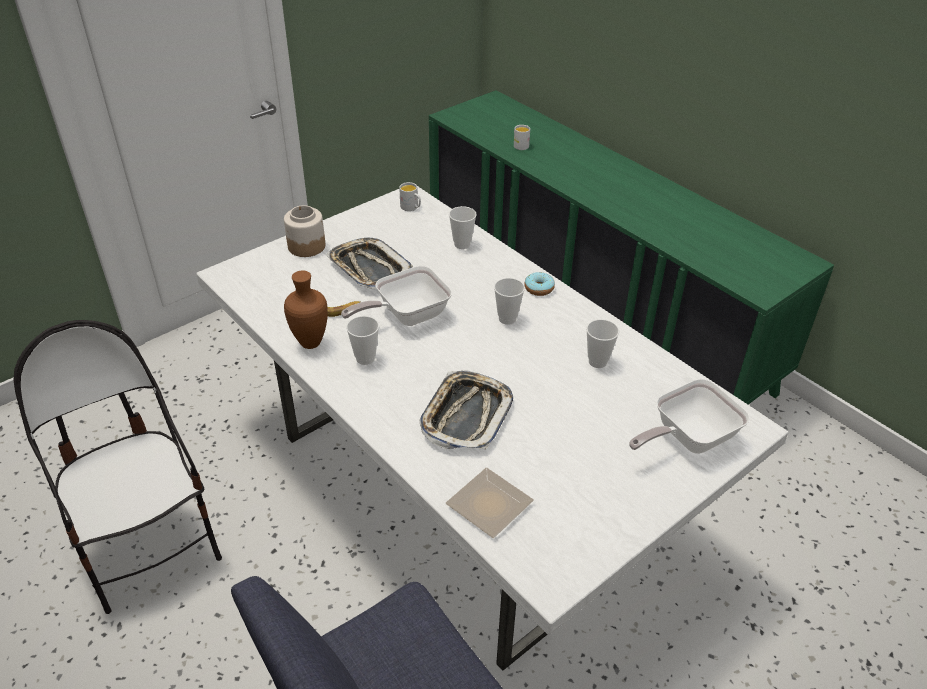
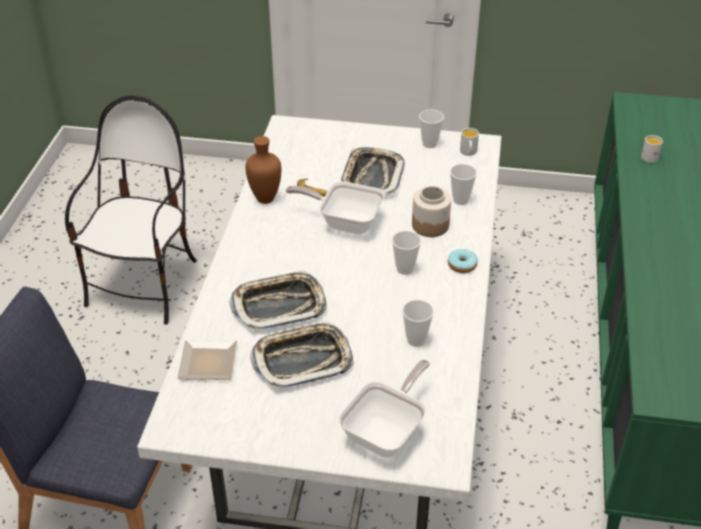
camera: 50 degrees right, 0 degrees up
(306, 246) = (358, 137): jar -> jar (430, 225)
(365, 358) = (279, 230): cup -> cup (429, 144)
(552, 440) = (302, 360): none -> tray
(687, 438) = (387, 432): frying pan -> frying pan turned 105 degrees clockwise

